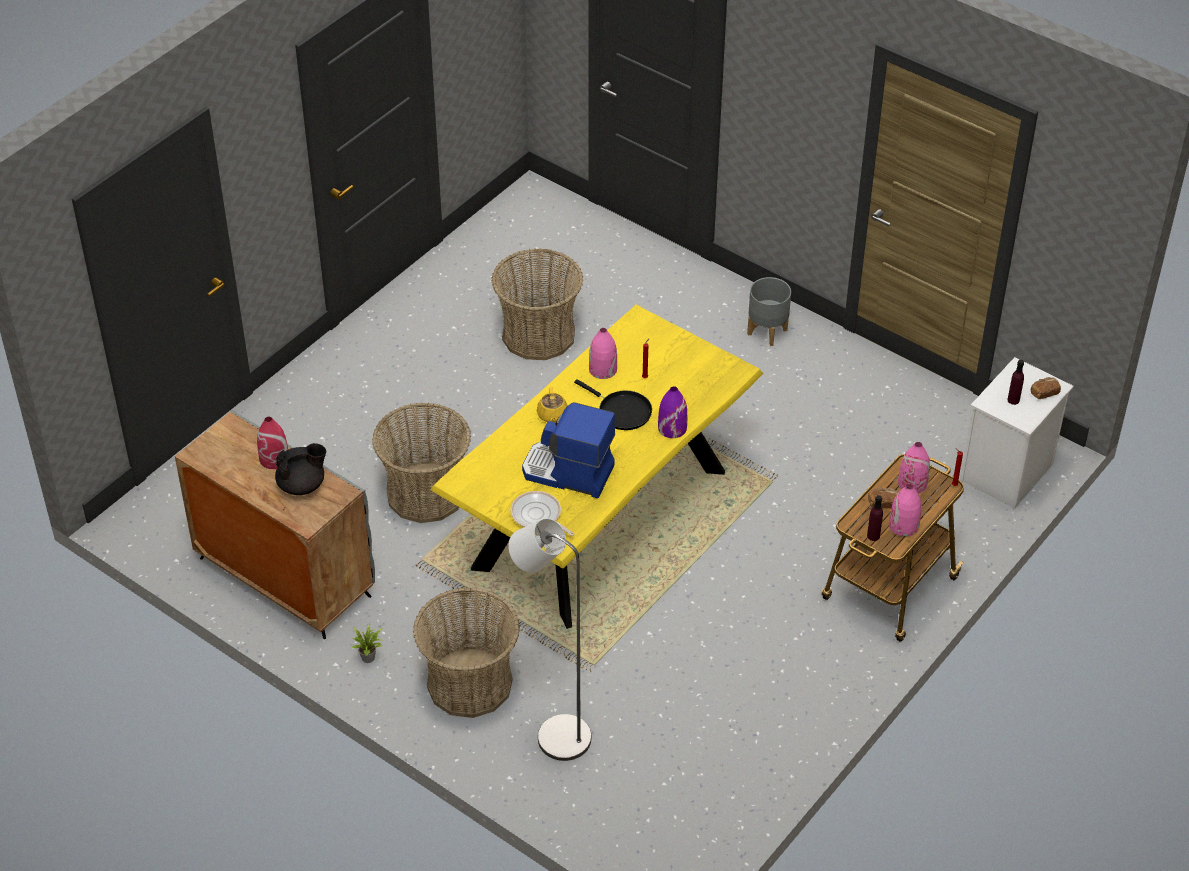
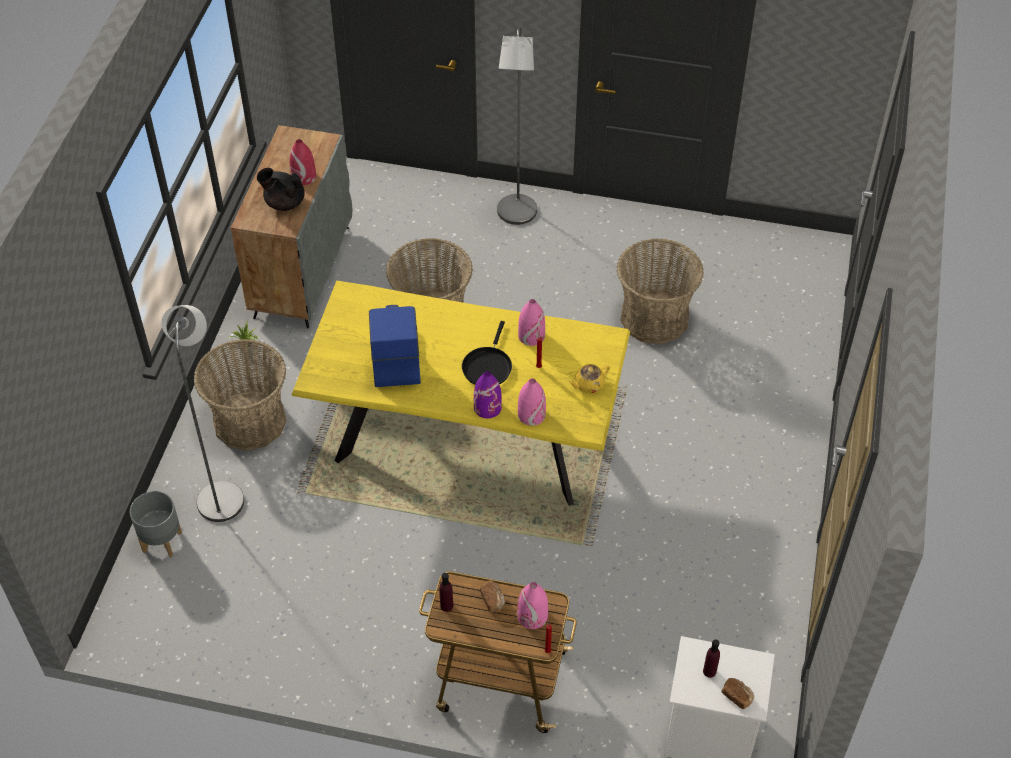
camera: 65 degrees right, 5 degrees up
(302, 485) = (284, 202): black teapot -> black teapot turned 150 degrees clockwise
(332, 382) = (516, 216): none -> grey floor lamp
(538, 516) = (335, 356): frying pan -> none
(552, 415) = (456, 323): yellow teapot -> yellow teapot (588, 384)
(767, 331) = (770, 475): grey planter -> grey planter (162, 541)
(903, 525) = (471, 625): pink vase -> pink vase (531, 414)

